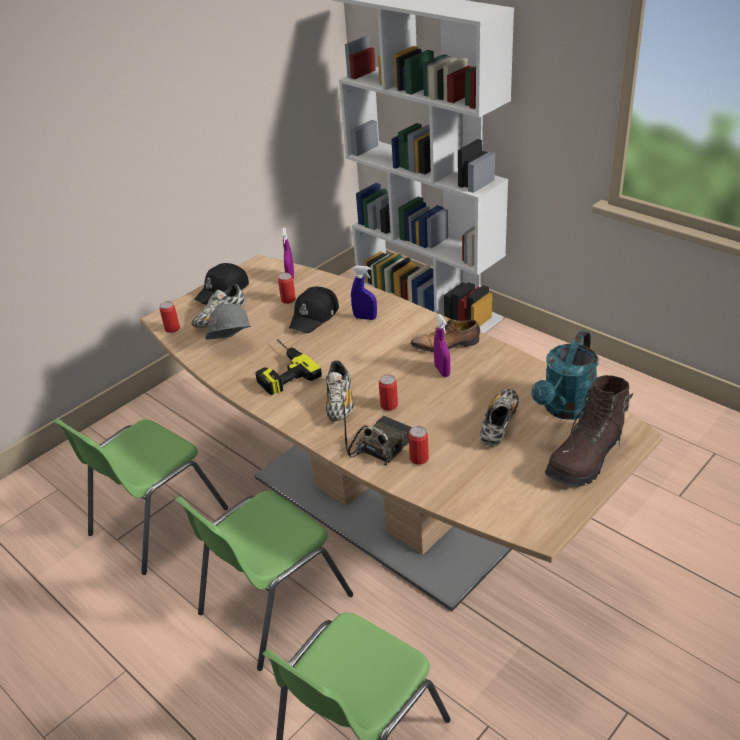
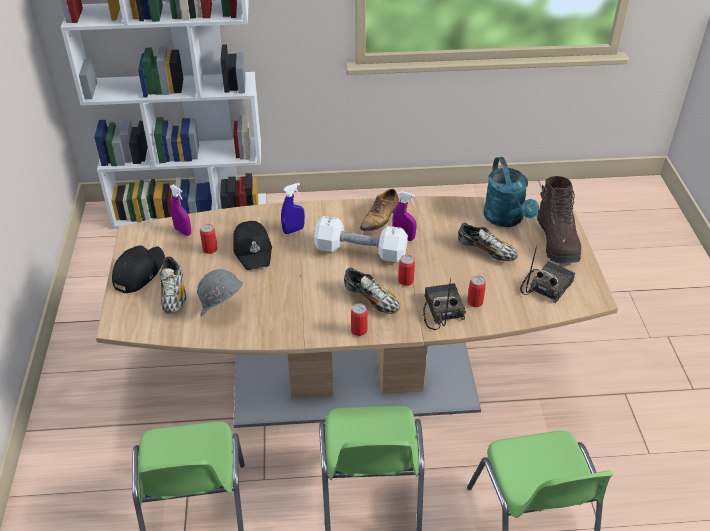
camera: 50 degrees left, 5 degrees up
(172, 329) = (144, 328): can -> can (359, 330)
(223, 291) = (138, 272): black cap -> black cap turned 150 degrees counterclockwise
(280, 370) = (292, 304): power drill -> none
(389, 362) = (360, 252): none -> white dumbbell
(499, 424) = (486, 251): shoe -> shoe turned 150 degrees clockwise
(507, 488) = (546, 286): none -> radio

